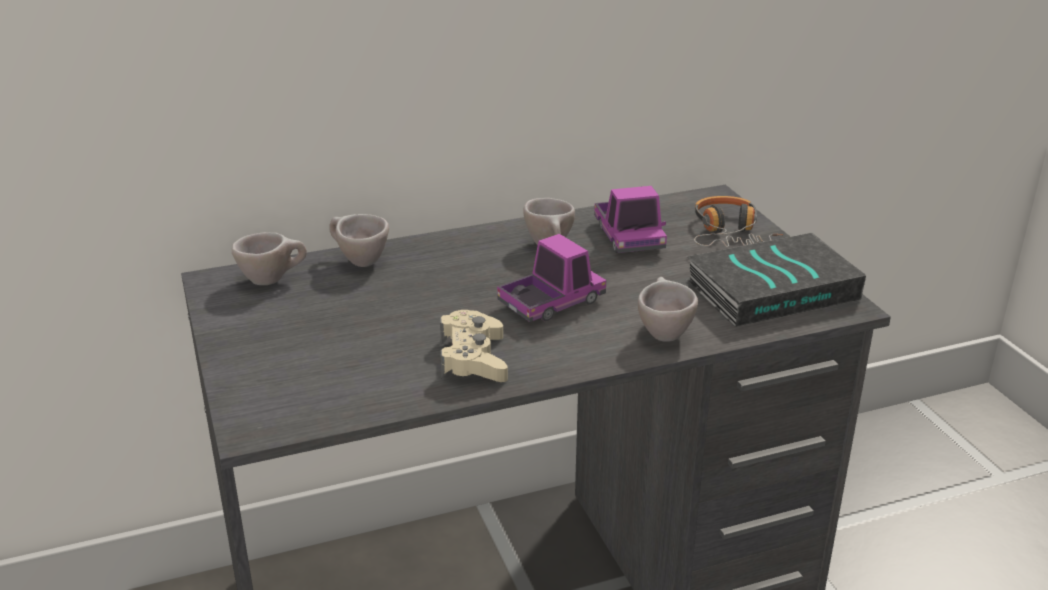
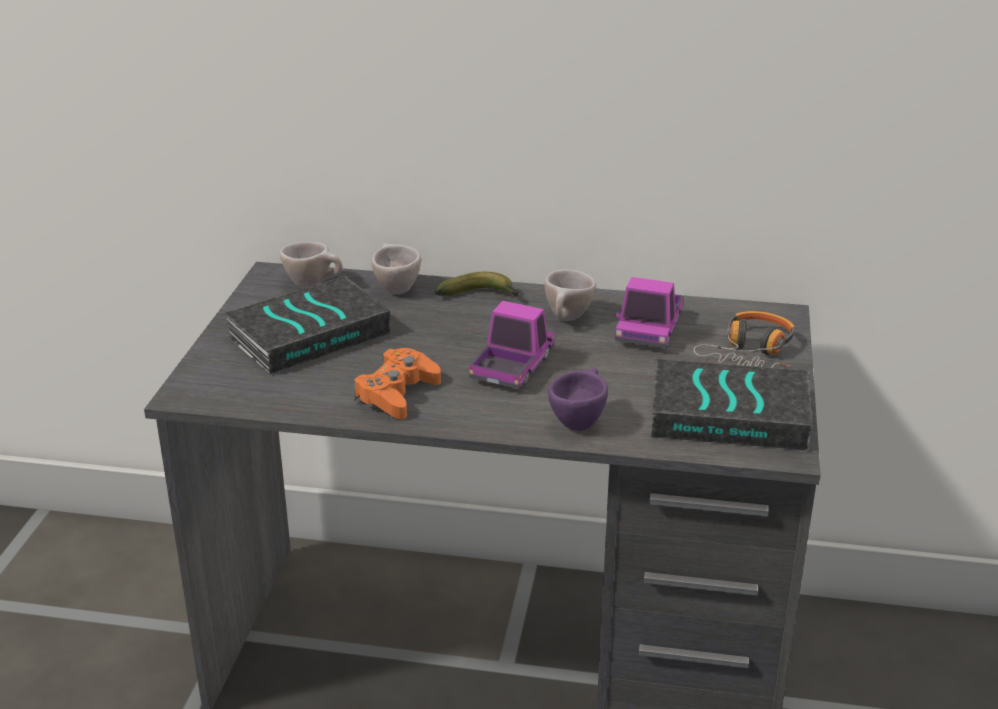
camera: 30 degrees right, 0 degrees up
(320, 327) = (309, 333): none -> book
(450, 247) = (481, 296): none -> banana
(473, 358) = (397, 393): beige game controller -> orange game controller
(551, 303) = (512, 367): toy truck -> toy truck turned 60 degrees counterclockwise
(662, 332) = (579, 421): beige cup -> purple cup

